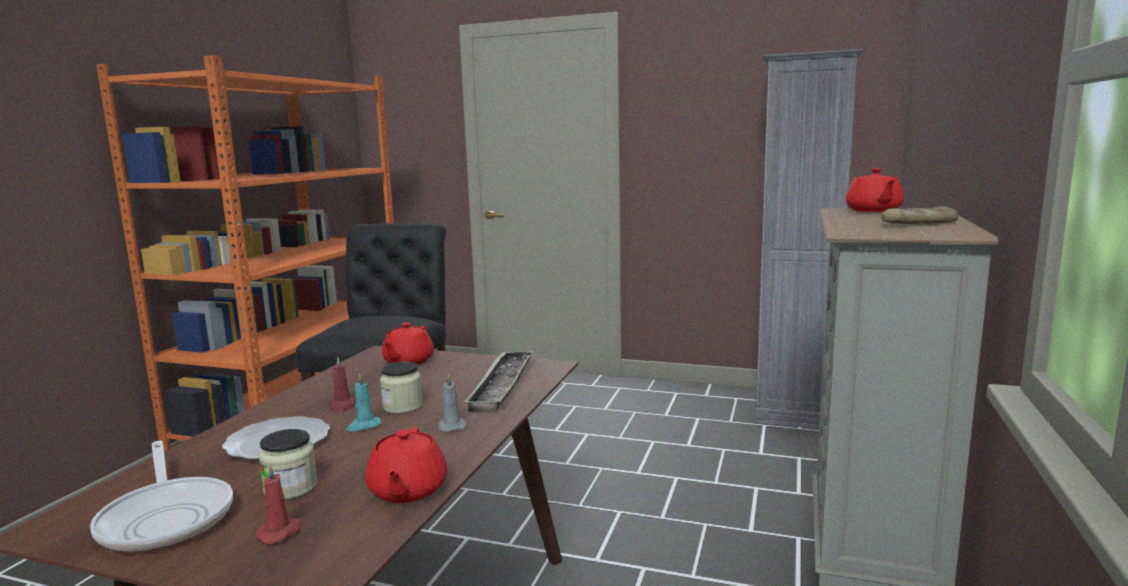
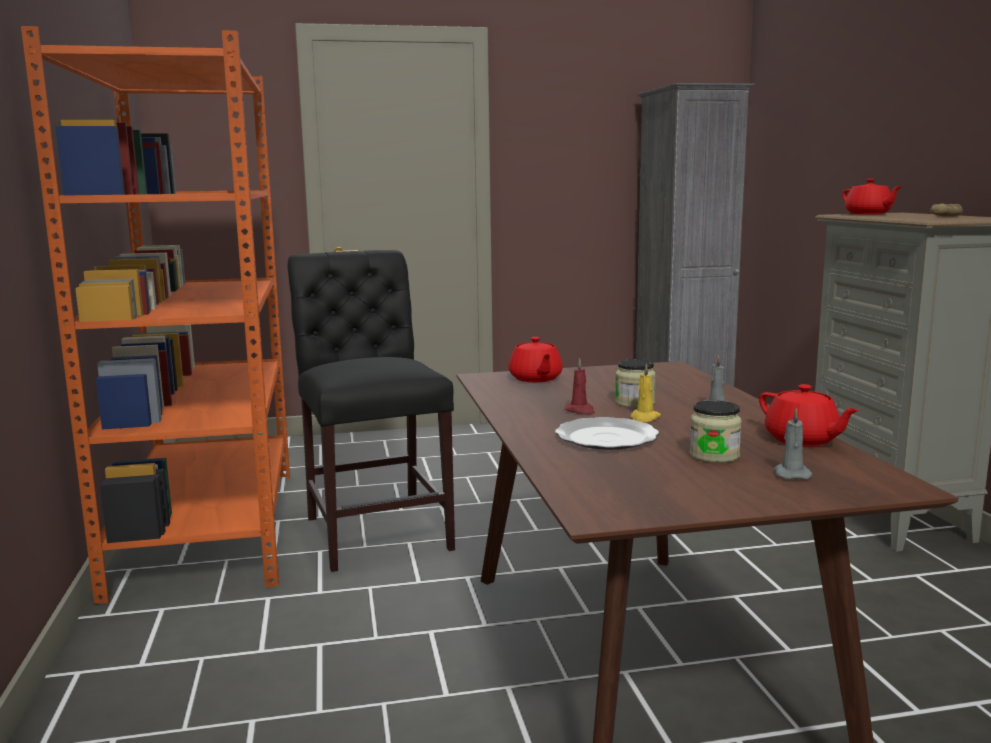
camera: 30 degrees left, 0 degrees up
(167, 517) = (677, 487): frying pan -> none
(281, 532) = (791, 474): red candle -> grey candle
(363, 426) = (644, 418): turquoise candle -> yellow candle
(502, 386) = (673, 381): tray -> none

